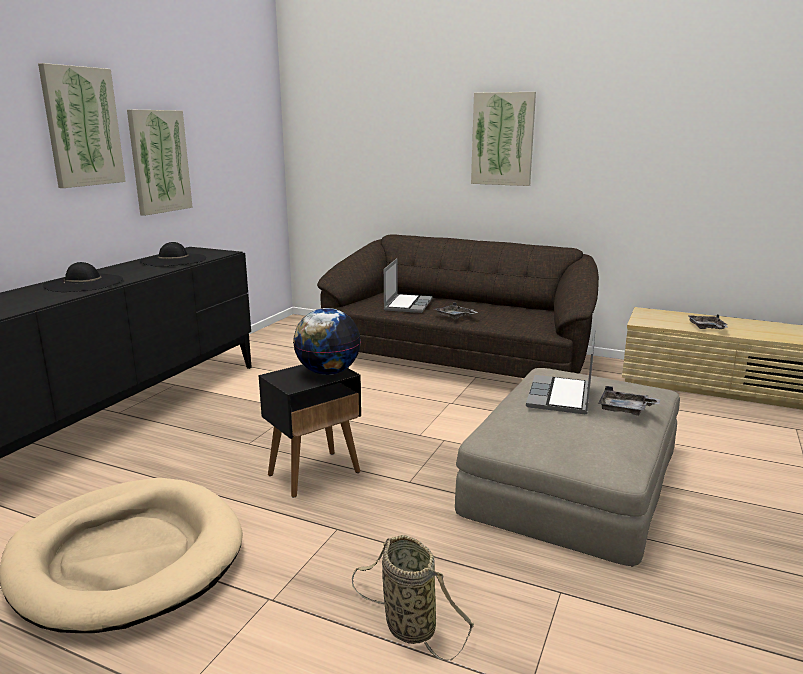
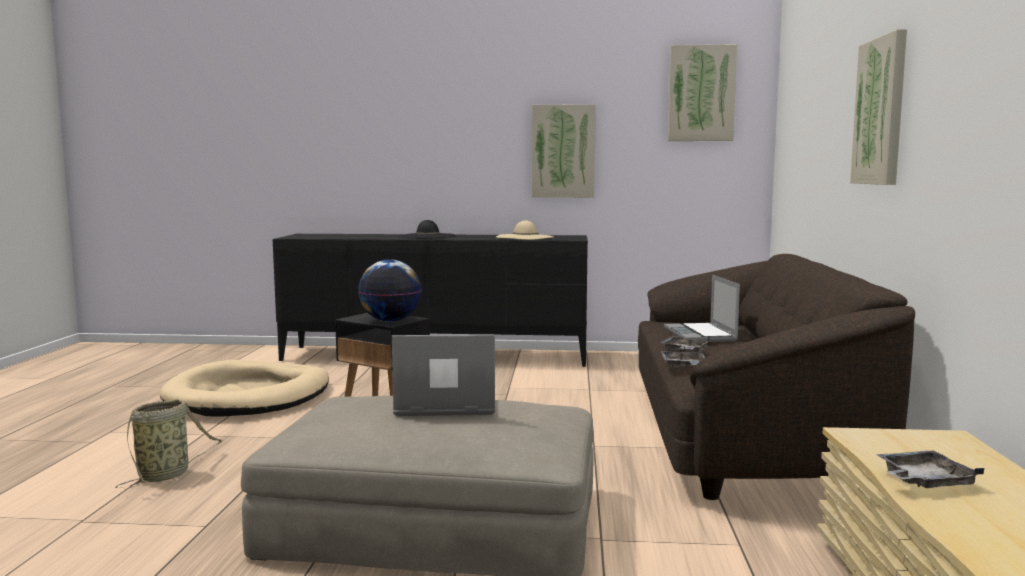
camera: 70 degrees right, 10 degrees down
(82, 127) = (484, 120): picture -> picture (701, 93)
(173, 260) = (524, 237): black hat -> beige hat
(407, 304) = (701, 335): laptop -> laptop turned 90 degrees clockwise
(625, 409) = (424, 431): grey tray -> grey tray (684, 367)

